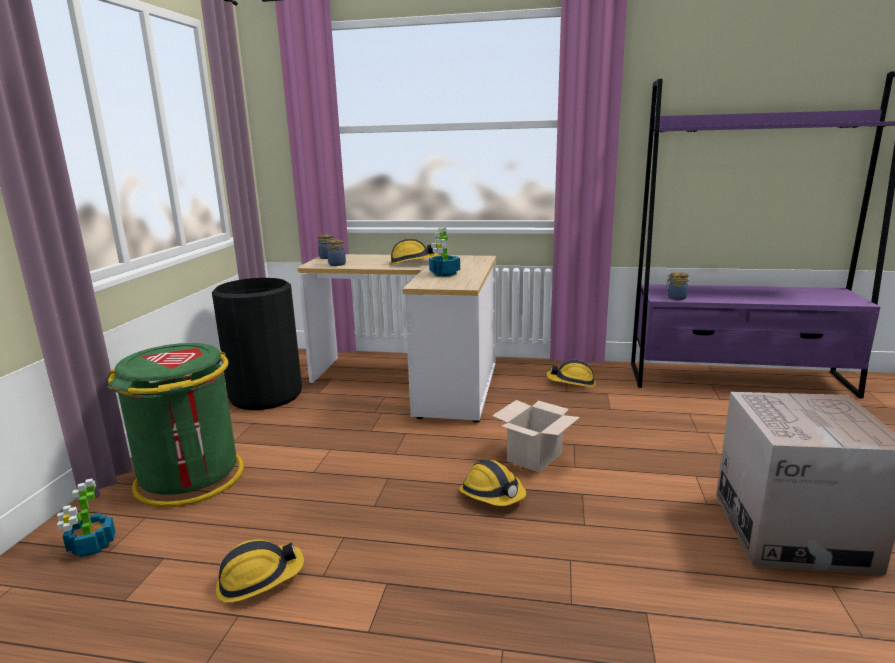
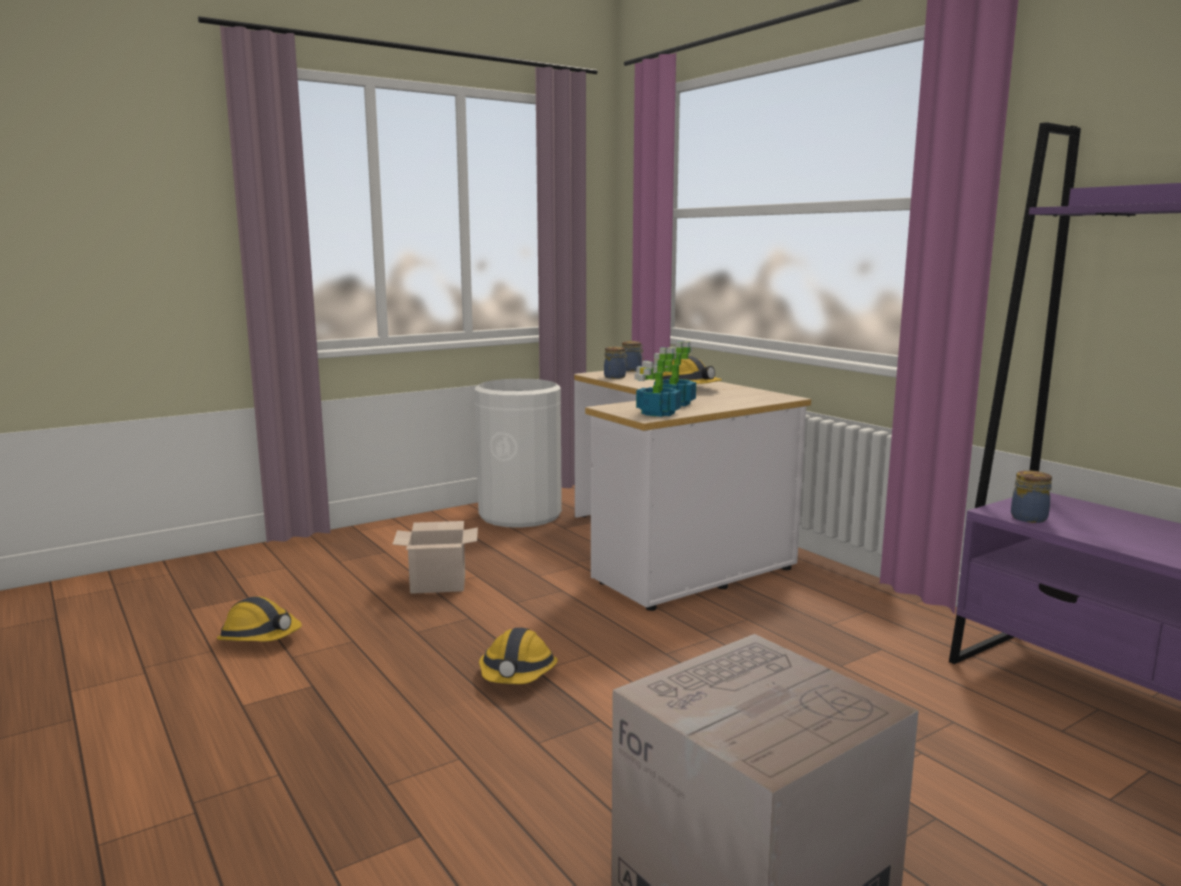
camera: 45 degrees right, 5 degrees down
(91, 546) = (233, 571): potted plant -> potted plant (657, 413)
(190, 478) = (354, 554): green trash can -> none
(266, 395) = (520, 515): black trash can -> white trash can
(534, 456) = (632, 665): cardboard box -> cardboard box (440, 583)
(571, 383) = (859, 619): hard hat -> none

